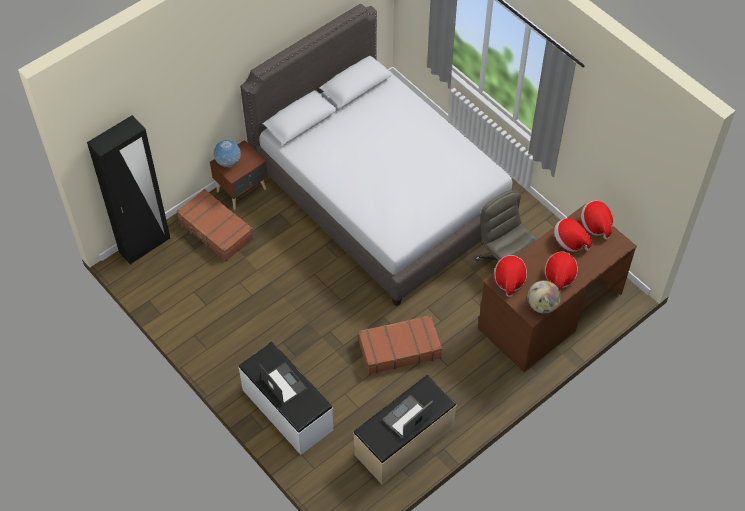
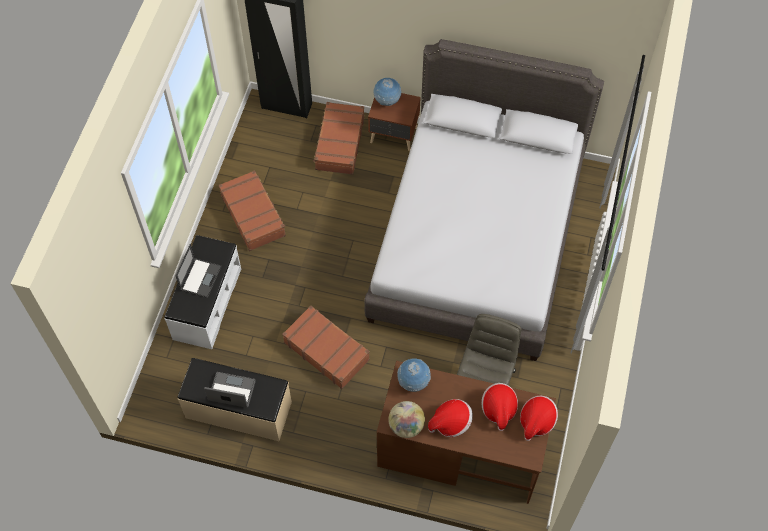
camera: 55 degrees right, 5 degrees up
(230, 329) = (253, 215): none -> brown suitcase
(509, 280) = (413, 382): hat -> globe

